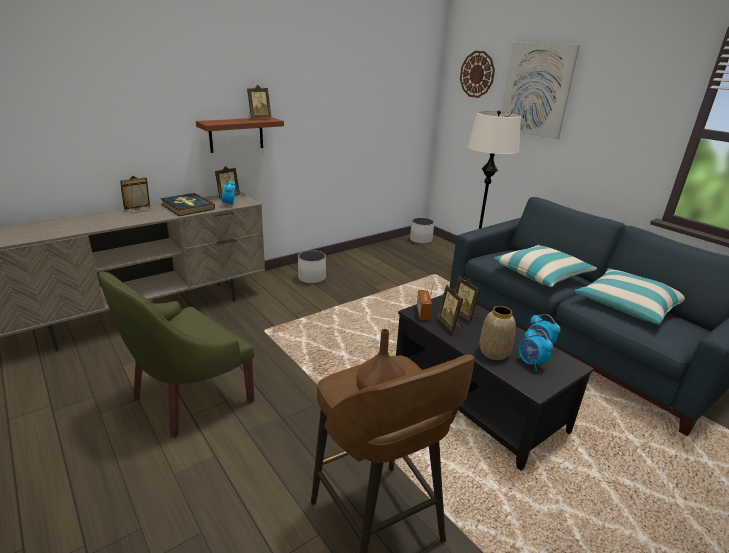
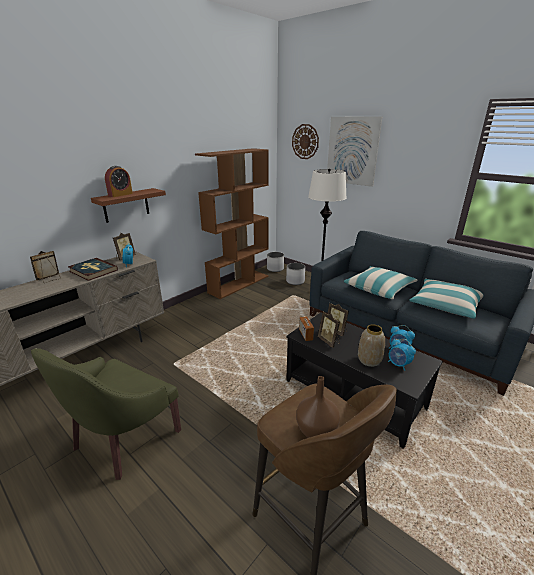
camera: 10 degrees left, 0 degrees up
(230, 120) = (120, 194): none -> alarm clock
(258, 118) = (143, 190): picture frame -> none
(312, 278) = (200, 312): white planter -> white planter (295, 281)
(369, 252) = (239, 284): none -> brown bookcase

